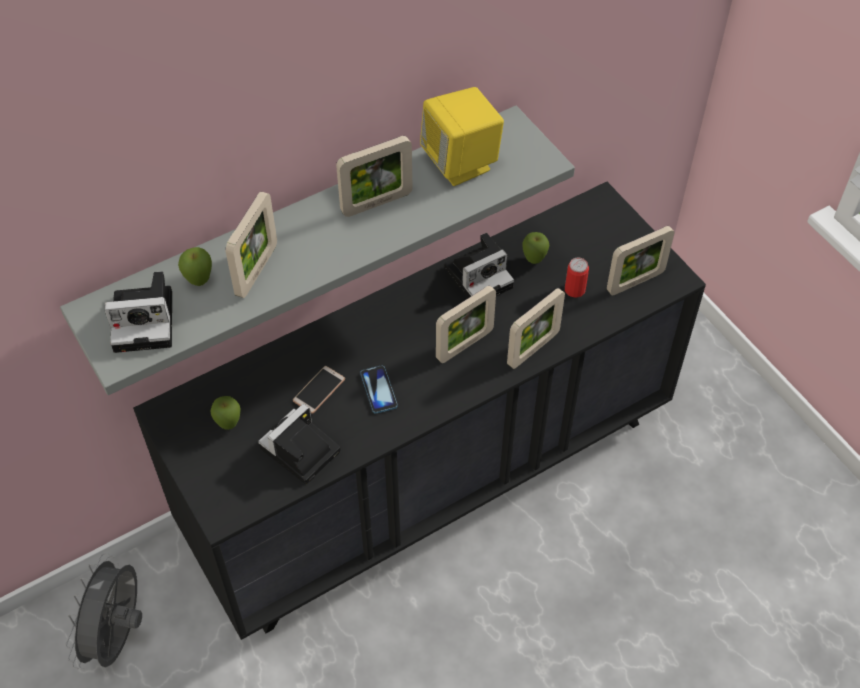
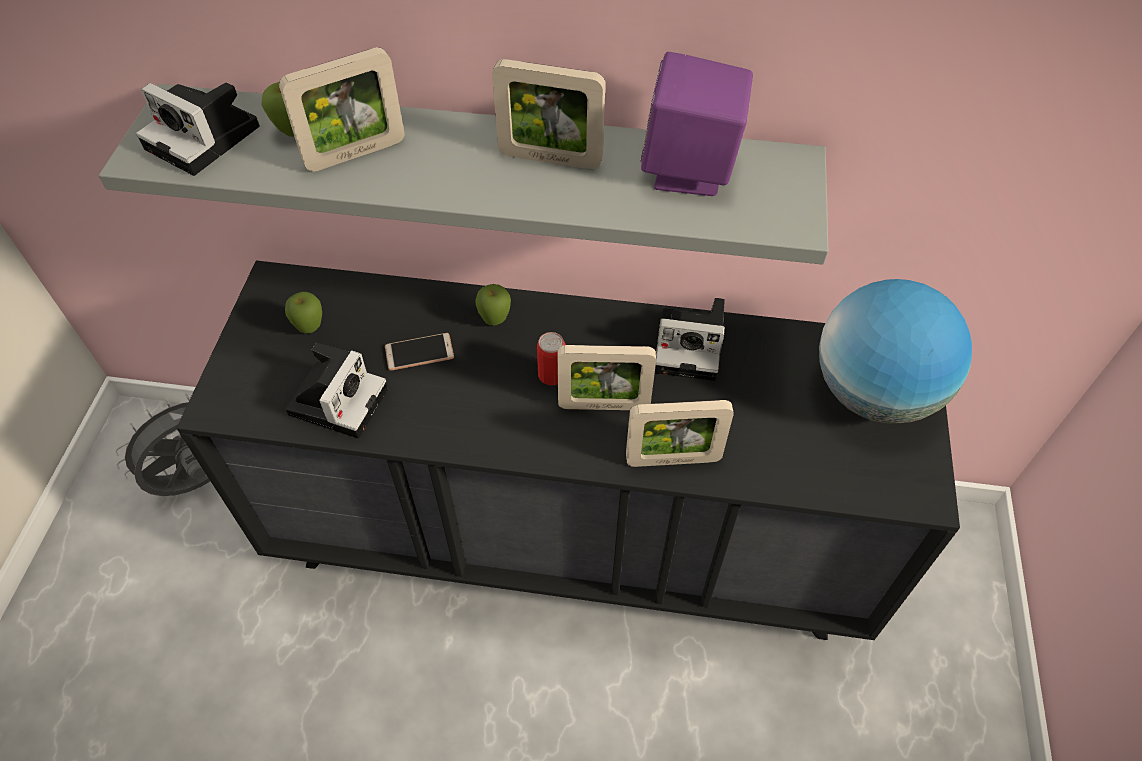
camera: 40 degrees right, 0 degrees up
(299, 452) = (339, 398): camera -> camera turned 120 degrees clockwise
(378, 390) = (473, 391): phone -> none
(461, 163) = (690, 170): yellow speaker -> purple speaker
(534, 260) = (767, 367): apple -> apple (495, 321)
(574, 290) = (784, 427): can -> can (551, 375)
(603, 238) = (874, 393): none -> globe
(635, 282) = (867, 466): picture frame -> none

